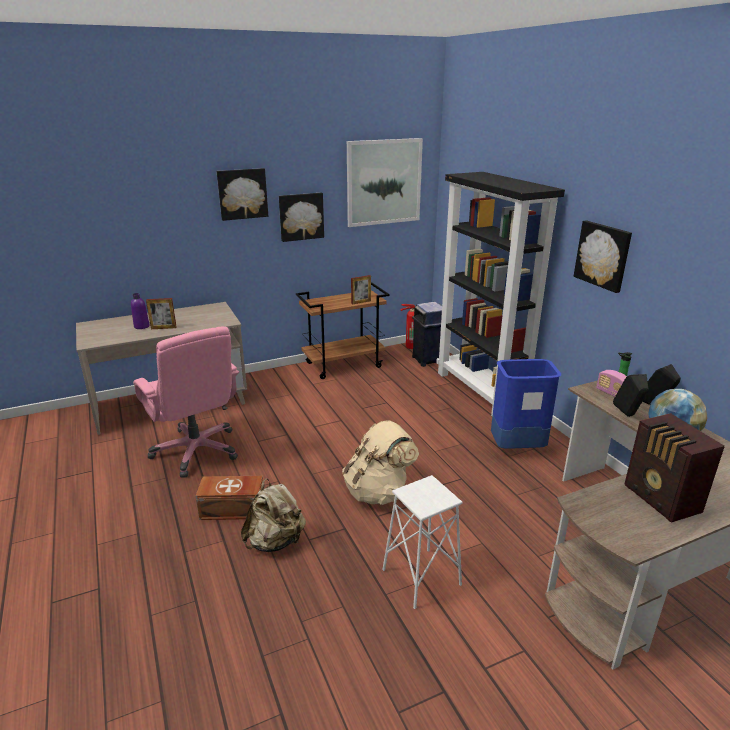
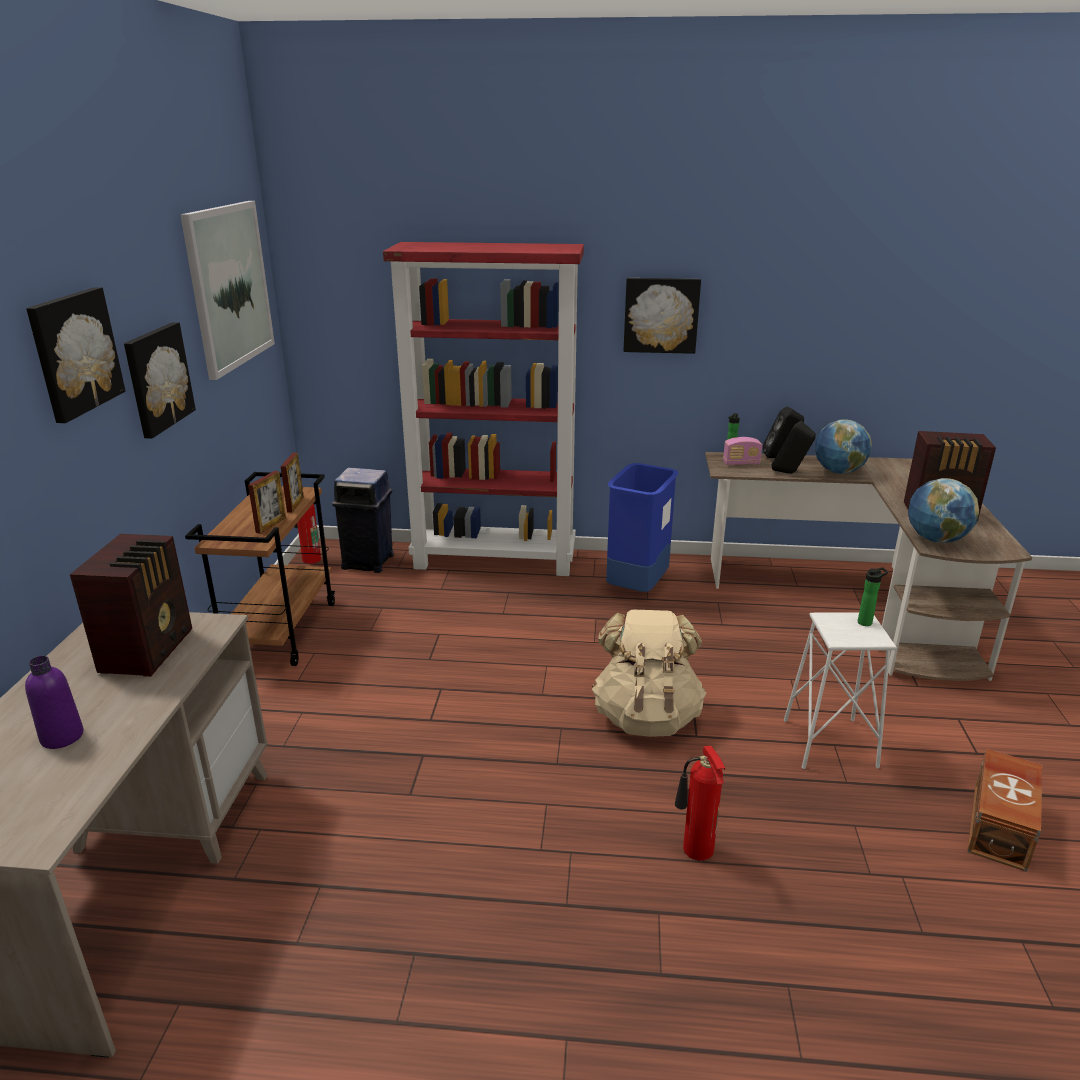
camera: 60 degrees left, 0 degrees up
(163, 328) = (122, 707): picture frame -> picture frame (271, 525)
(197, 451) = (362, 884): pink office chair -> none
(202, 318) = (150, 650): none -> radio
(233, 510) = (586, 879): brown storage box -> brown storage box (1001, 826)
(275, 542) = (696, 851): beige backpack -> fire extinguisher
(442, 500) = (866, 622): none -> bottle
(481, 391) = (496, 560): black bookcase -> red bookcase
(595, 502) = (936, 539): none -> globe

